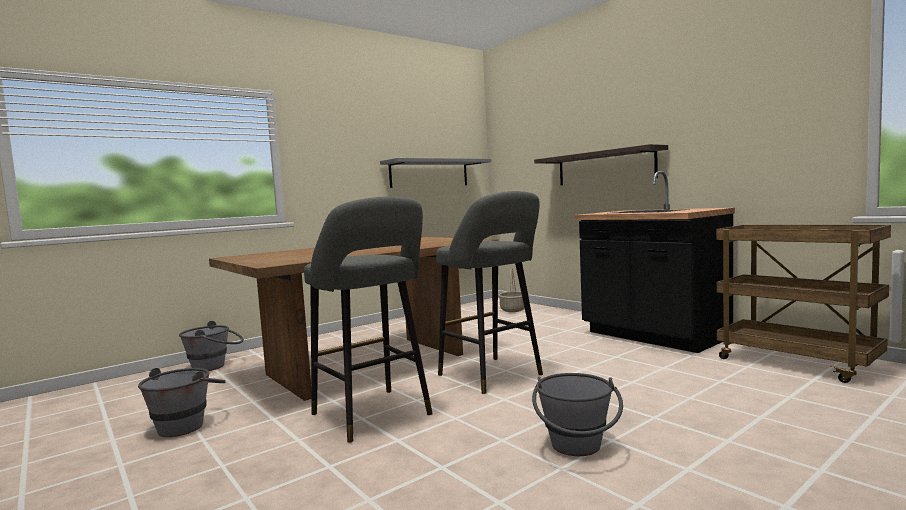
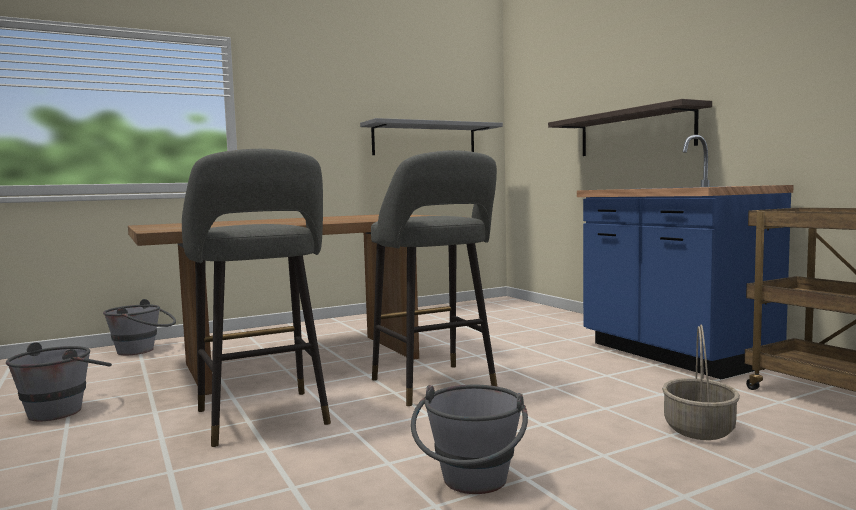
camera: 10 degrees right, 0 degrees up
(513, 309) = (518, 311): basket -> basket (700, 429)
(653, 336) = (675, 354): black counter -> blue counter

